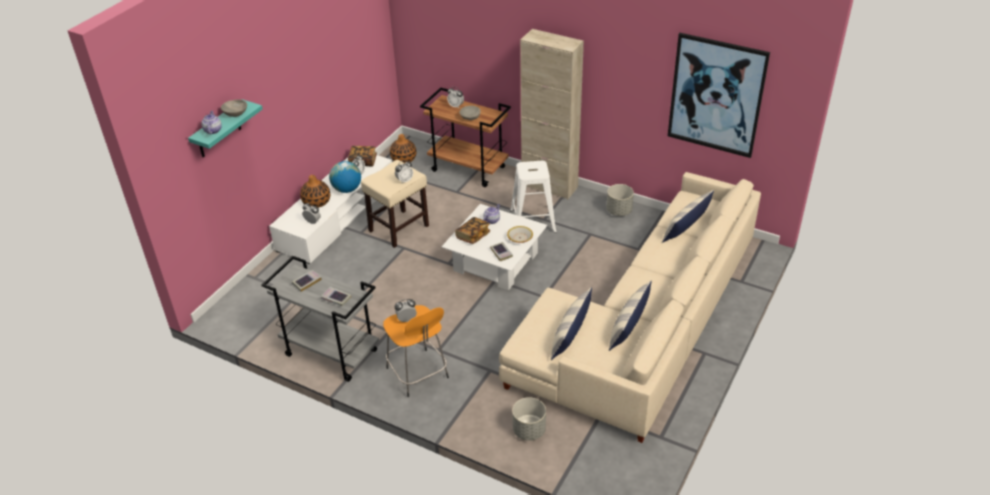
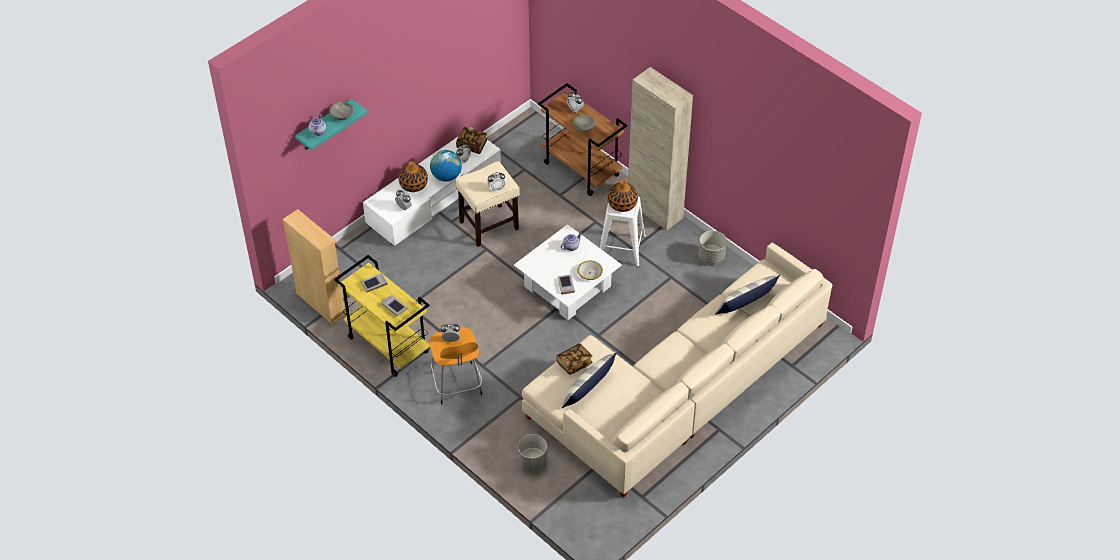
camera: 15 degrees right, 10 degrees up
(247, 330) = (321, 303): none -> beige bookcase
(330, 353) = (387, 345): grey cart -> yellow cart
(403, 159) = (520, 141): vase -> vase (622, 204)
(473, 236) = (546, 260): book -> book (574, 363)
(628, 327) = (642, 393): pillow -> none
(716, 95) = (800, 186): picture -> none

